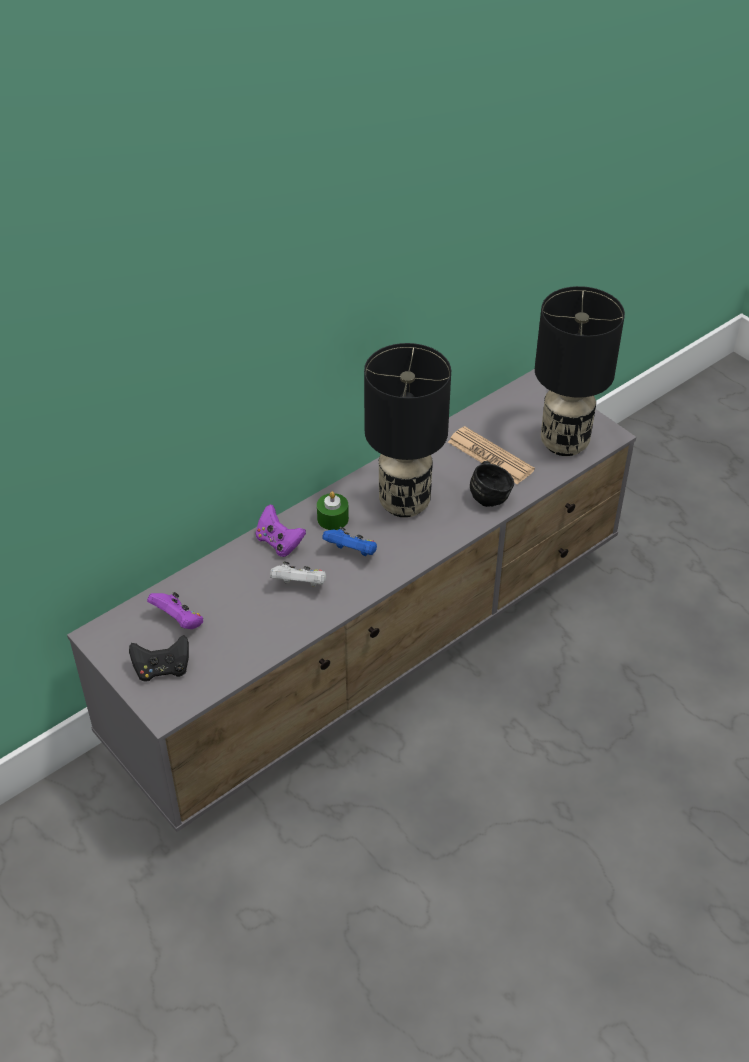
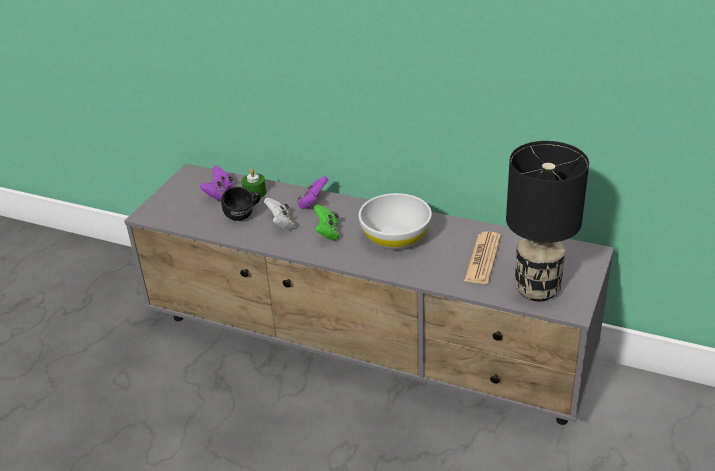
camera: 65 degrees right, 10 degrees down
(162, 669) = (177, 202): black game controller -> none
(332, 519) = (353, 214): green candle -> green candle (254, 192)
(352, 552) = (327, 233): blue game controller -> green game controller
(405, 502) = (396, 238): black table lamp -> white bowl
(490, 495) = (439, 272): black mug -> black mug (244, 216)

